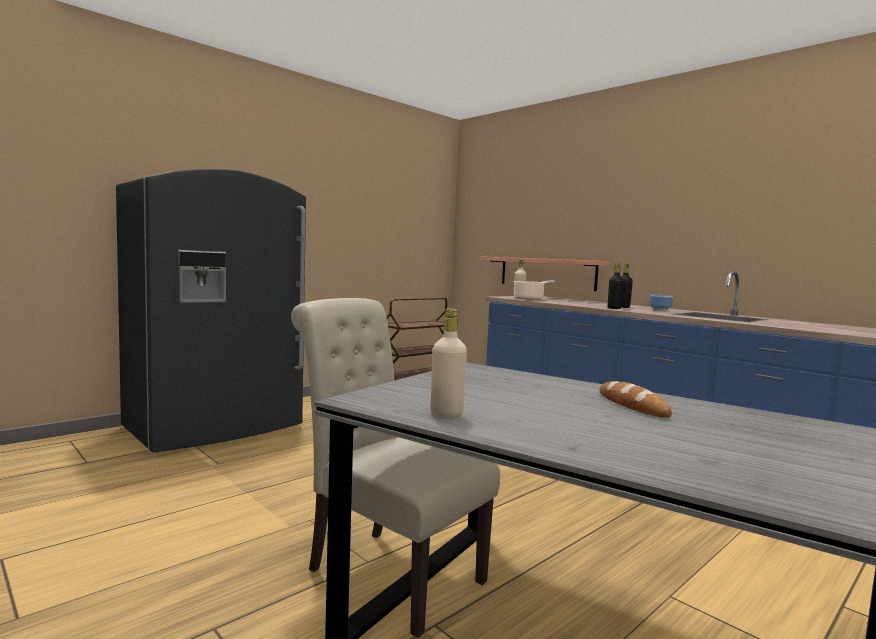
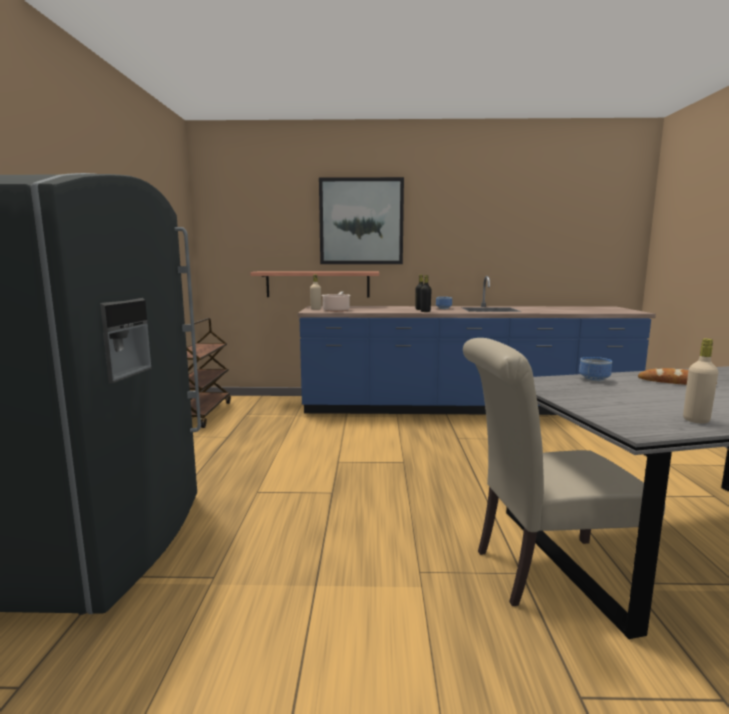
camera: 45 degrees left, 5 degrees up
(543, 381) = (593, 379): none -> bowl
(594, 203) = (361, 221): none -> picture

